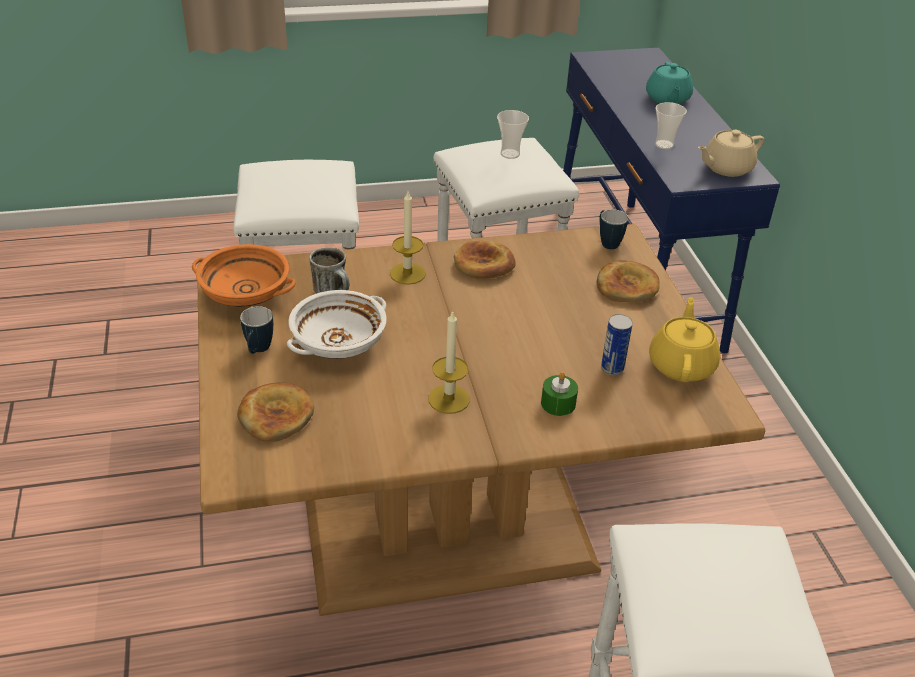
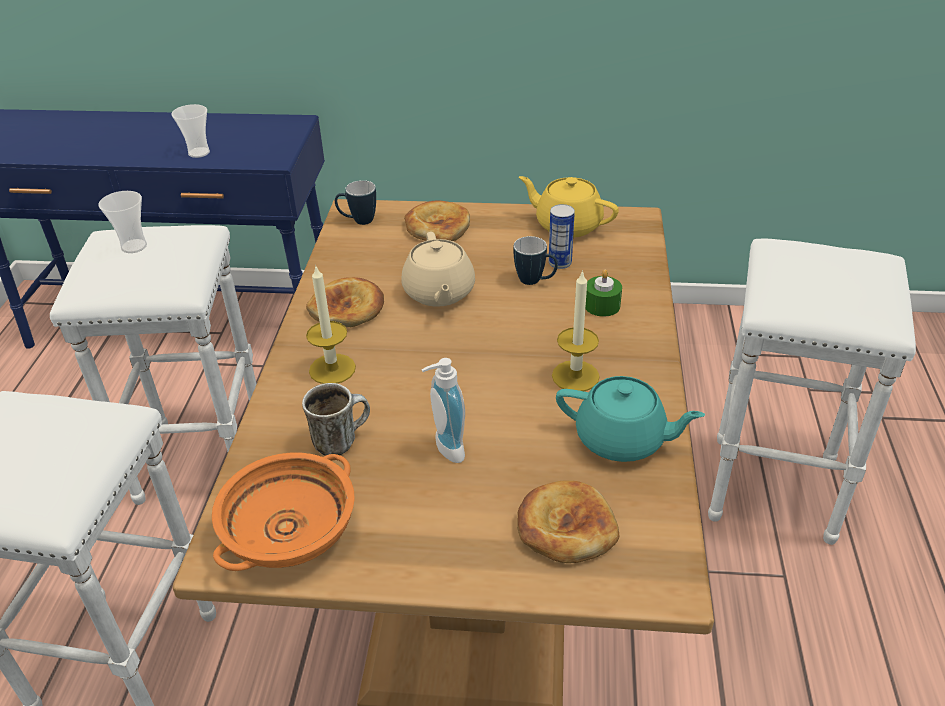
camera: 70 degrees left, 0 degrees up
(258, 351) = (429, 531): mug -> mug (535, 281)
(338, 343) = (445, 450): white bowl -> soap dispenser
(667, 99) = (113, 130): turquoise teapot -> turquoise teapot (622, 440)
(726, 168) = (270, 132): beige teapot -> beige teapot (438, 293)

